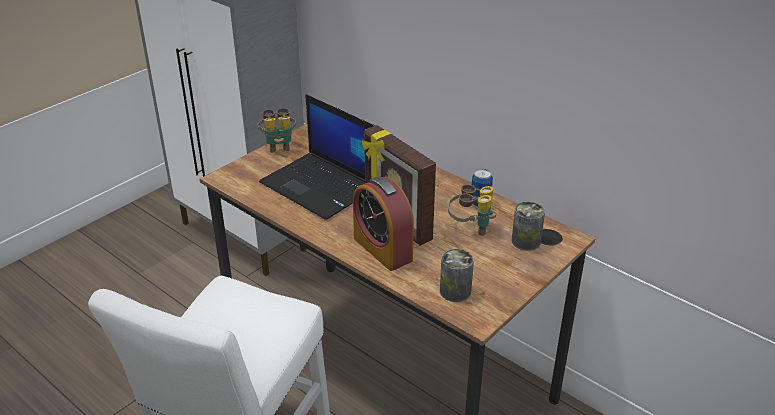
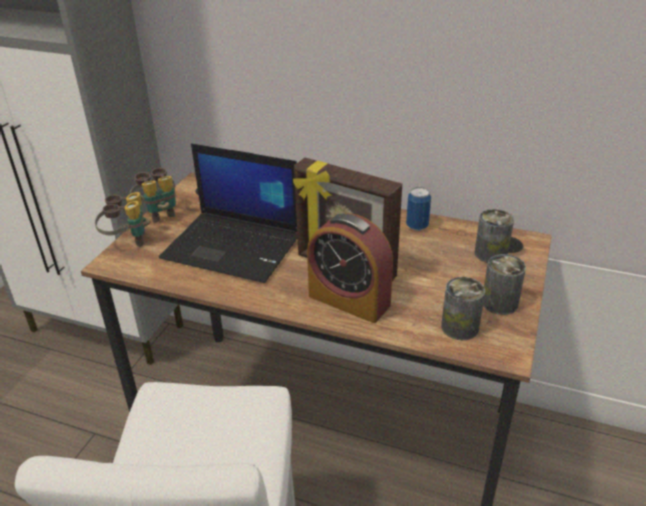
camera: 20 degrees left, 0 degrees up
(470, 227) = (425, 253): binoculars -> binoculars (127, 241)
(502, 281) = (499, 303): none -> can

